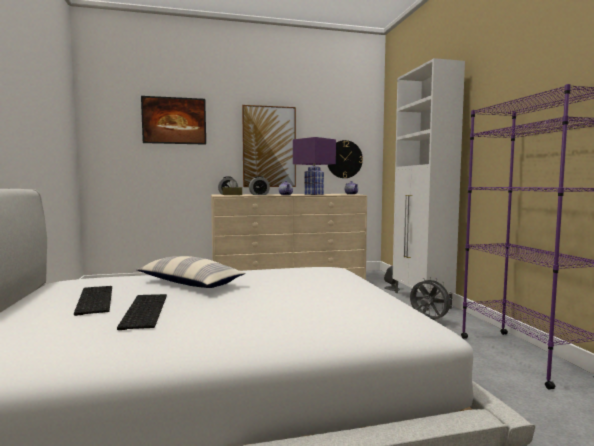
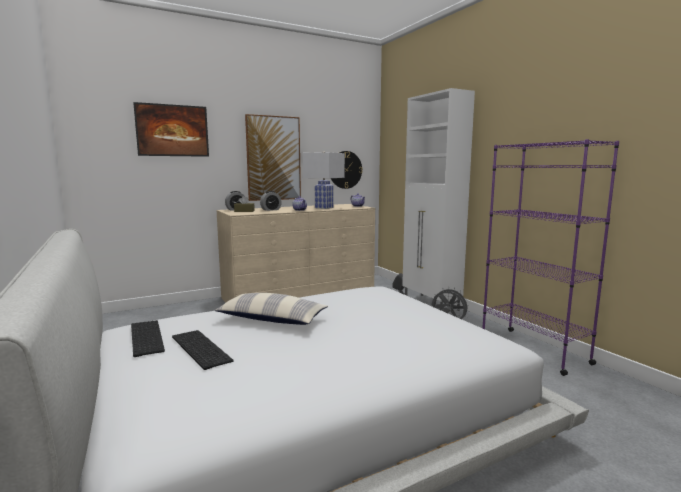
camera: 15 degrees left, 5 degrees up
(143, 310) = (265, 356): keyboard -> keyboard (144, 337)
(314, 194) = (324, 208): purple table lamp -> white table lamp

